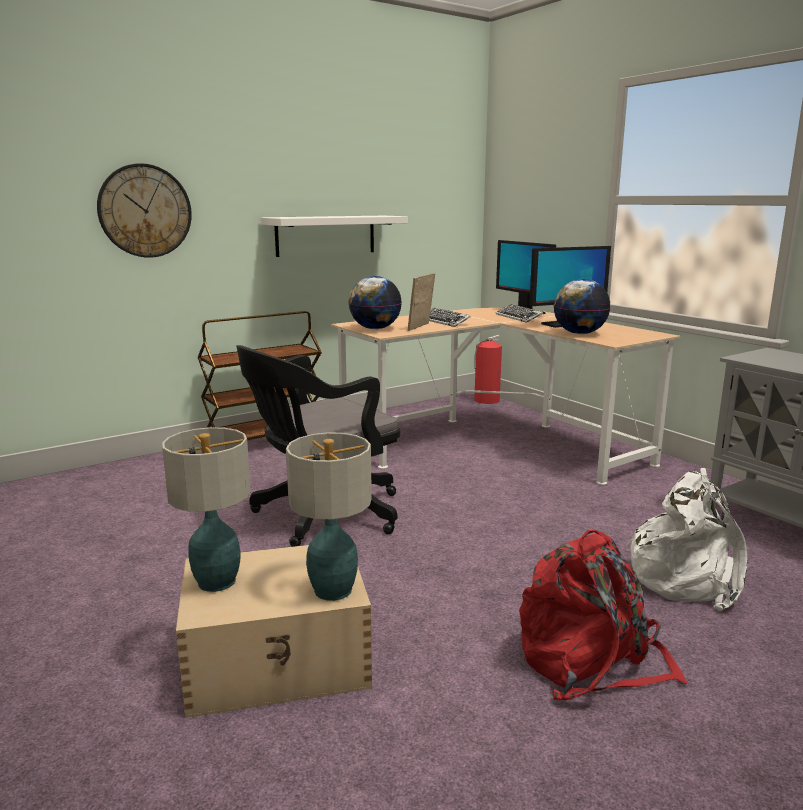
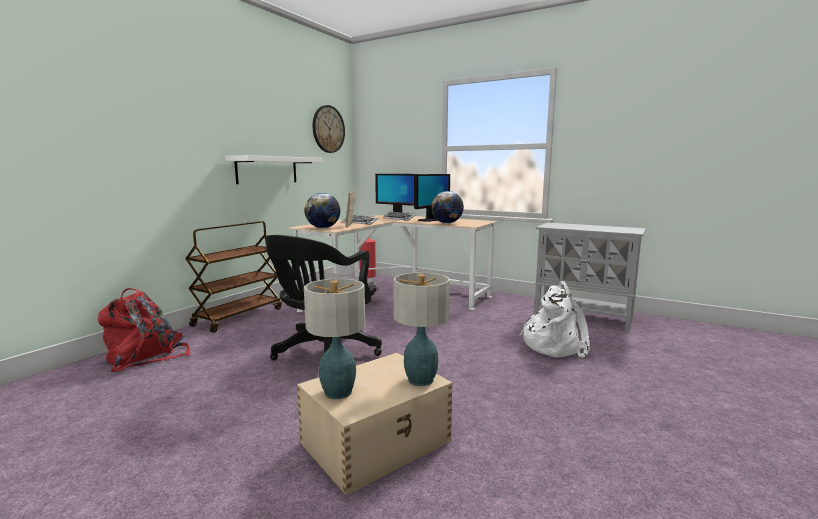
camera: 25 degrees left, 5 degrees down
(145, 211) = (142, 147): wall clock -> wall clock (328, 129)
(591, 661) = (550, 395): red backpack -> red backpack (146, 356)

